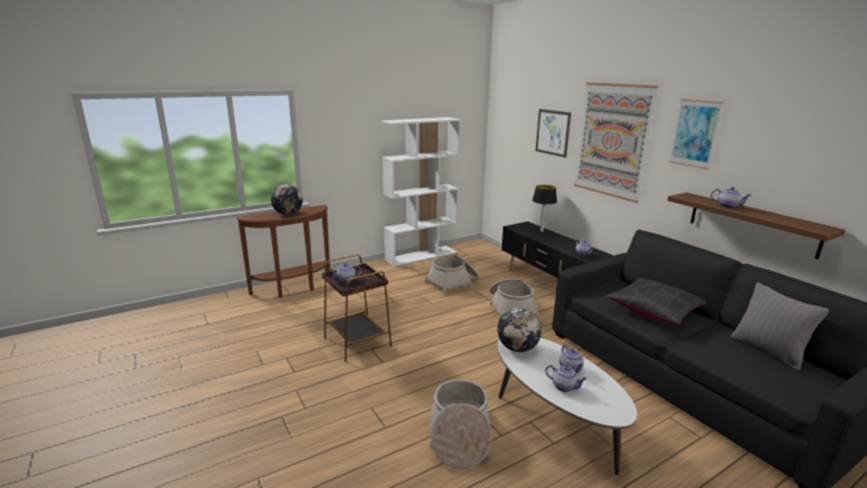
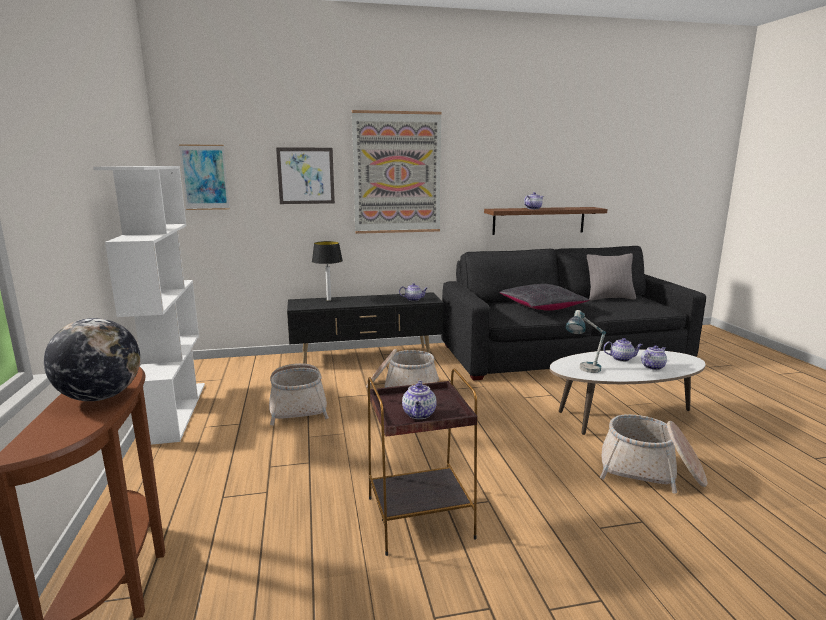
camera: 70 degrees left, 5 degrees down
(517, 348) = (583, 370): globe -> table lamp
(695, 133) = (483, 154): picture -> picture (205, 177)

